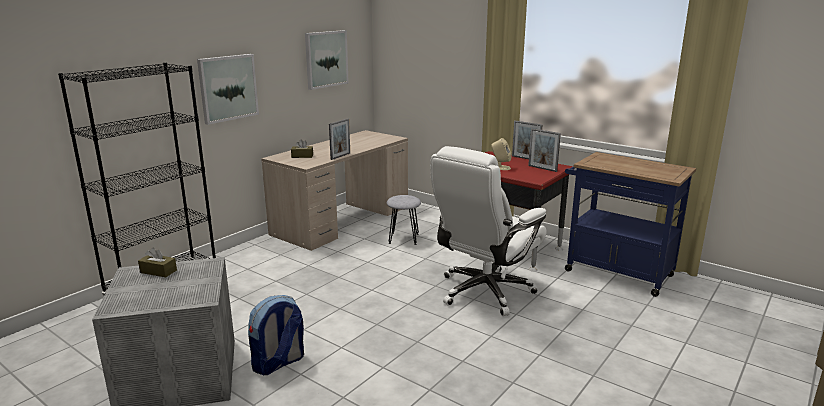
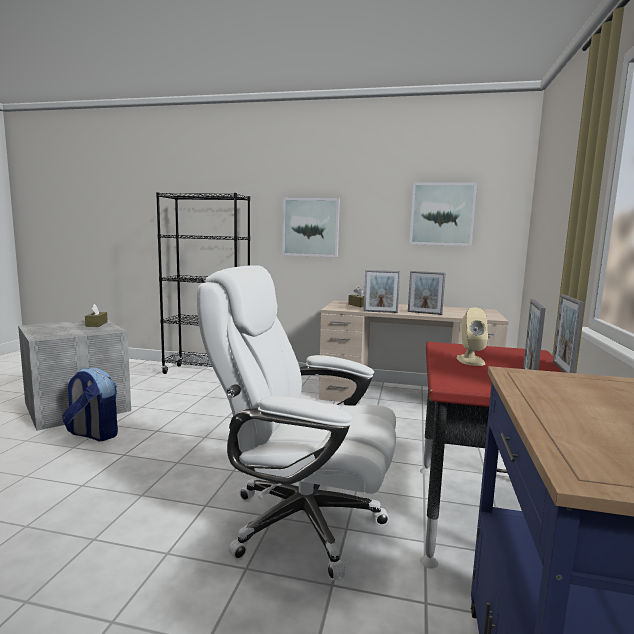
camera: 65 degrees right, 10 degrees down
(359, 147) = (424, 313): none -> picture frame
(403, 238) = (403, 434): grey stool -> none

